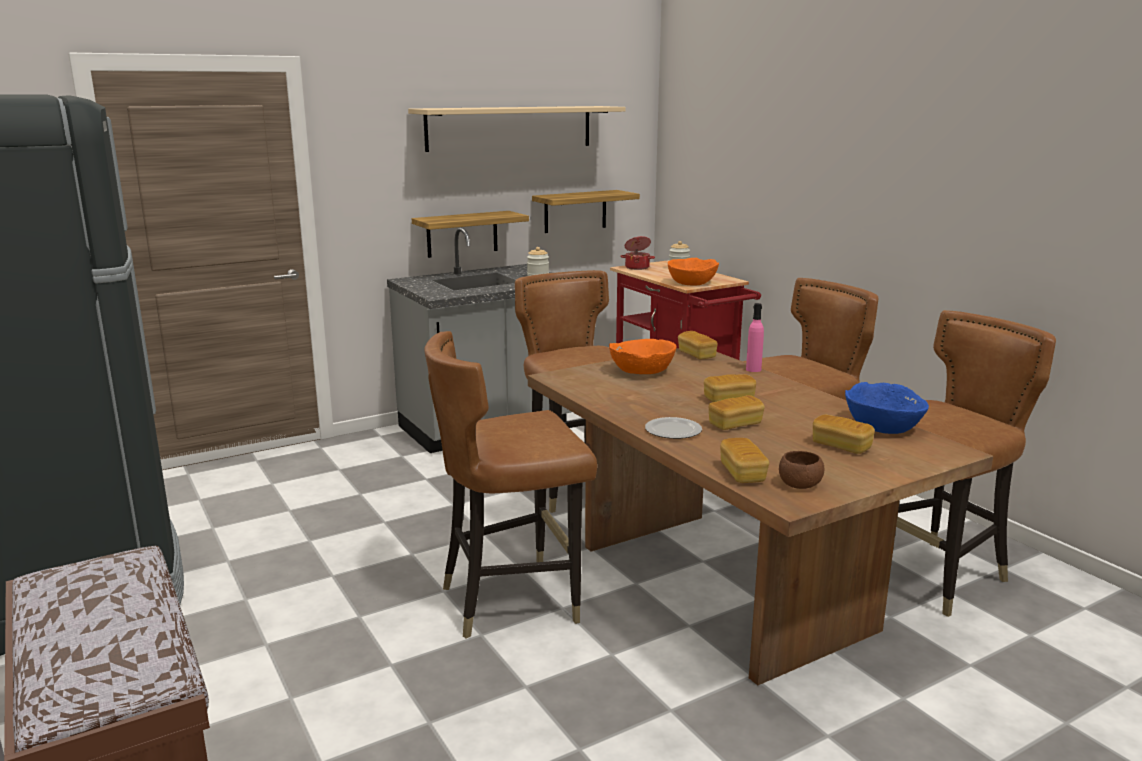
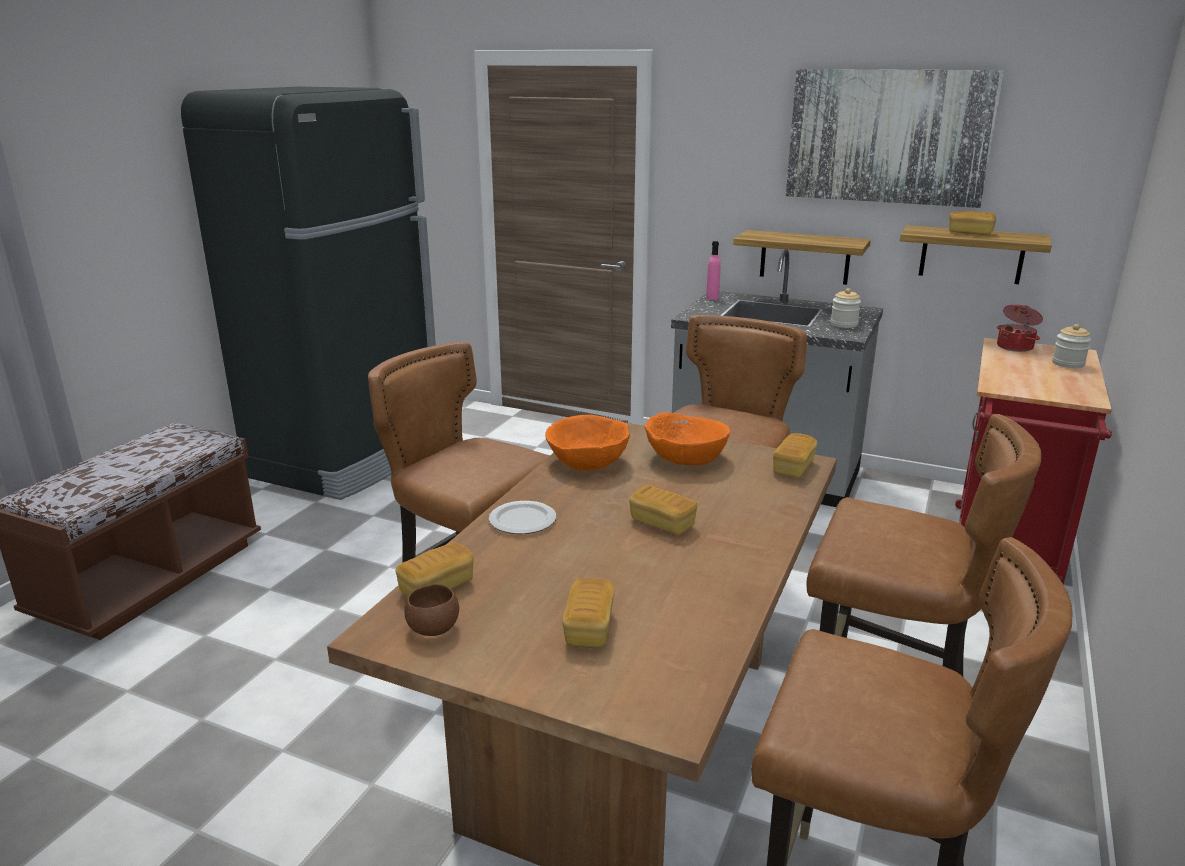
camera: 55 degrees right, 5 degrees up
(510, 128) = (888, 137): beige shelf -> picture
(692, 283) = (1016, 386): orange bowl -> orange bowl (587, 462)
(735, 424) = (583, 547): bread -> bread (970, 233)
(753, 369) = (796, 510): pink bottle -> pink bottle (712, 298)
(883, 426) = (703, 644): blue bowl -> none

